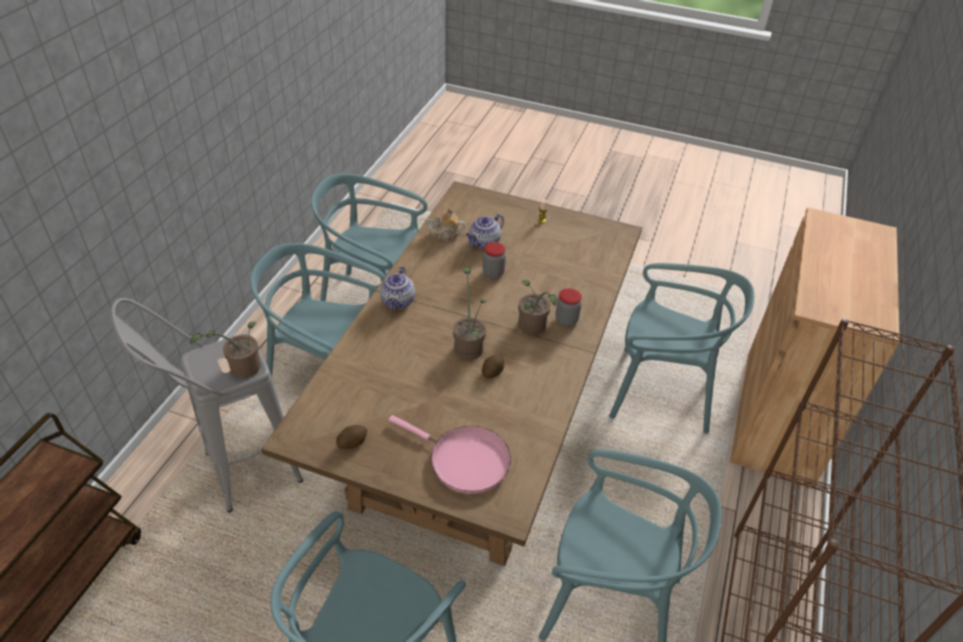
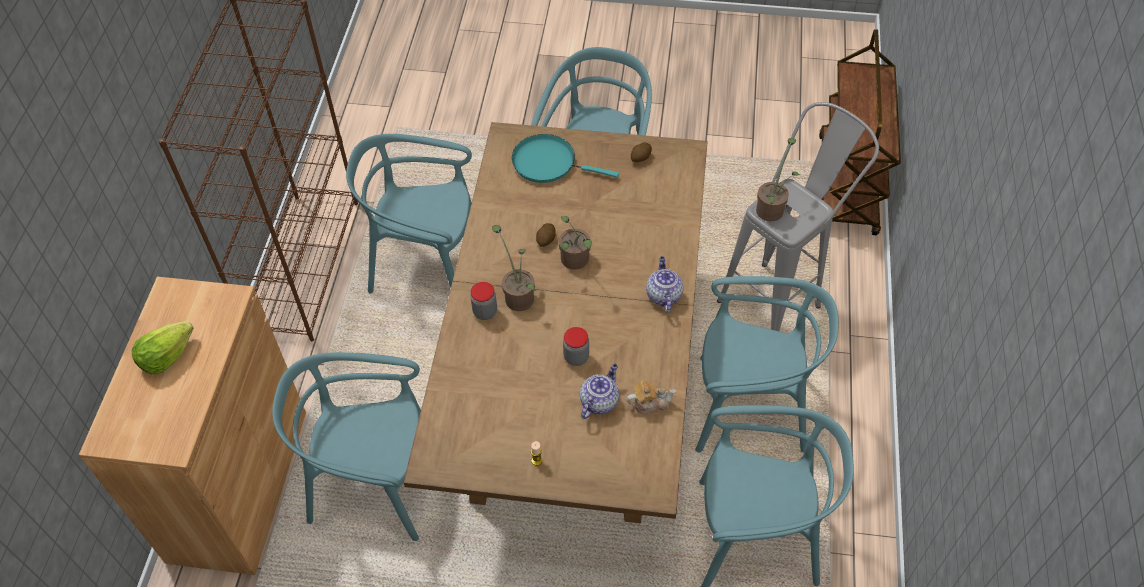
camera: 170 degrees right, 10 degrees up
(464, 460) = (548, 163): pink frying pan -> turquoise frying pan
(855, 274) = (166, 357): none -> lettuce

